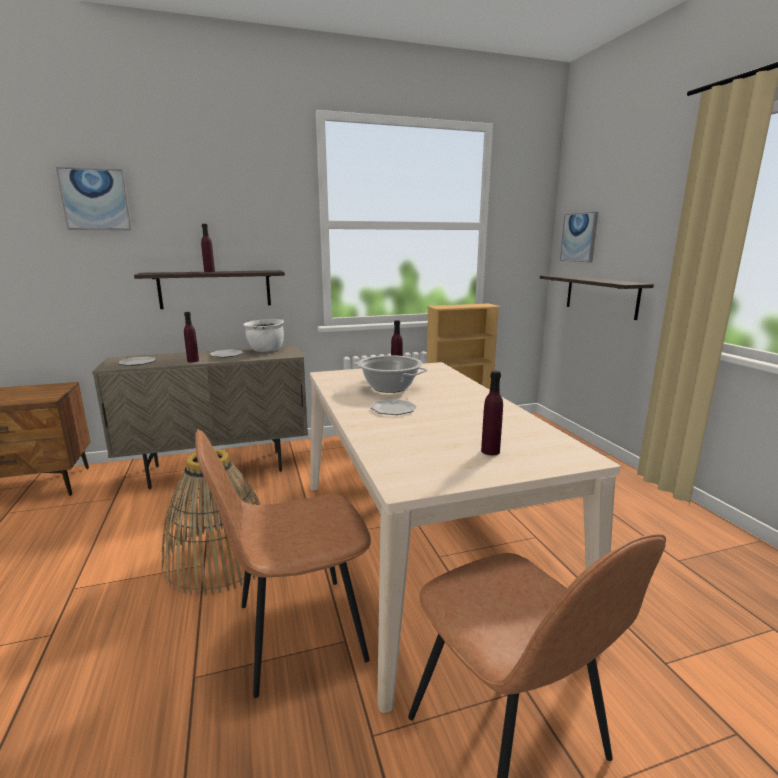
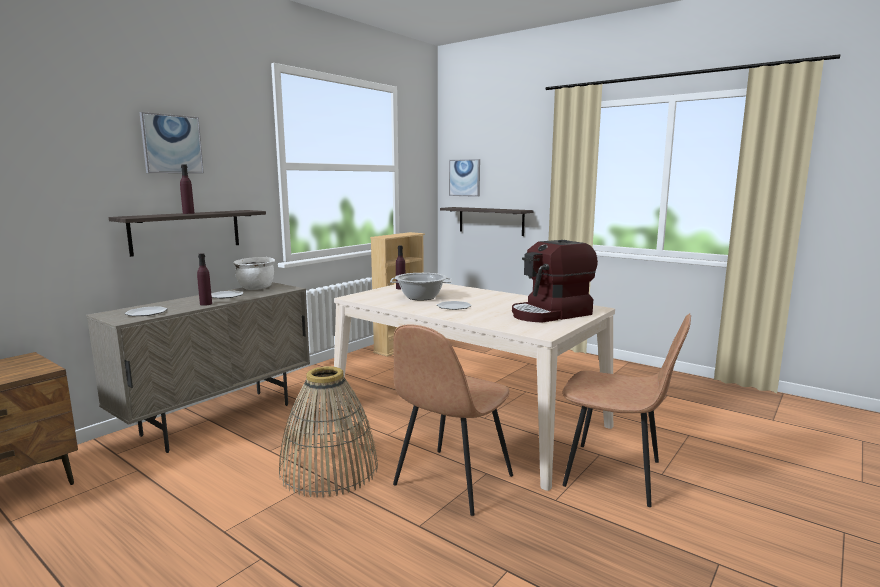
camera: 35 degrees left, 5 degrees down
(96, 199) = (59, 136): picture -> picture (172, 144)
(490, 451) = (551, 314): purple bottle -> coffee machine

